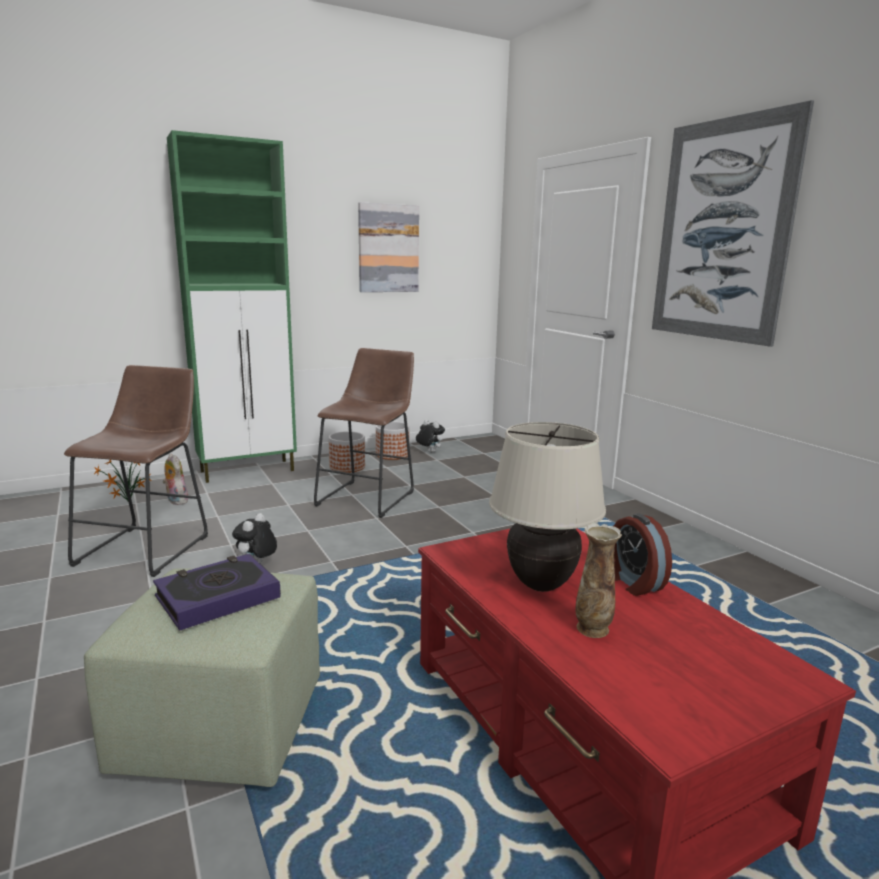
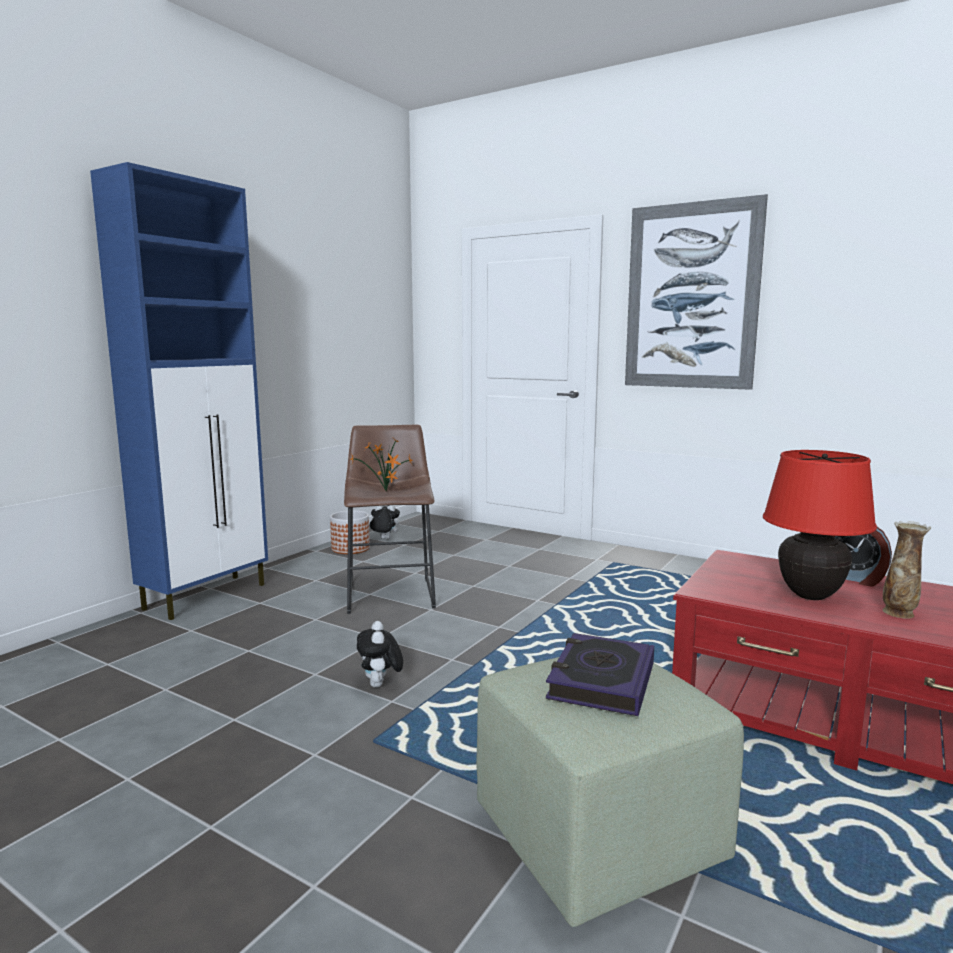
camera: 30 degrees left, 5 degrees down
(128, 503) = (95, 666): potted plant -> potted plant (386, 492)
(148, 547) = (214, 705): brown stool -> none
(175, 501) = (163, 648): plush toy -> none
(249, 471) = (207, 596): green cabinet -> blue cabinet
(347, 467) = (321, 569): planter -> none
(388, 248) = (322, 317): picture -> none
(541, 585) = (811, 596): beige table lamp -> red table lamp

